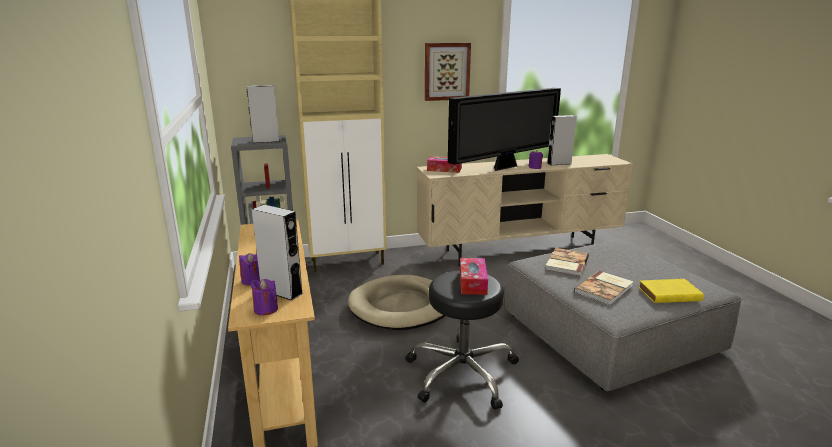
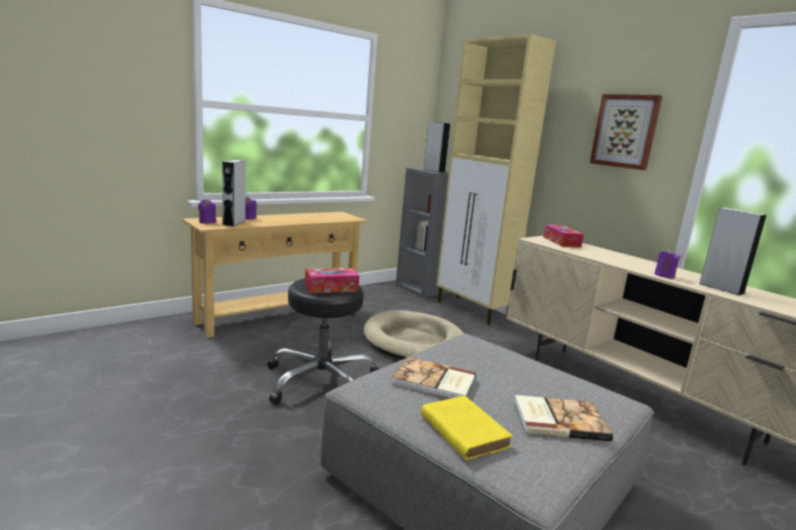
camera: 65 degrees right, 5 degrees down
(505, 167) = (630, 263): television -> none
(566, 263) = (487, 358): book -> book (558, 419)

